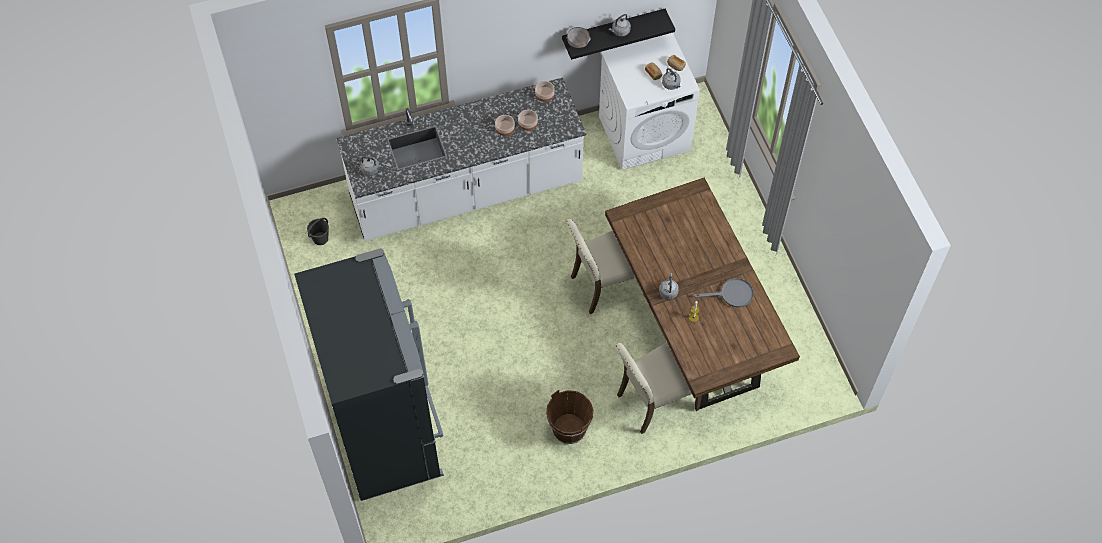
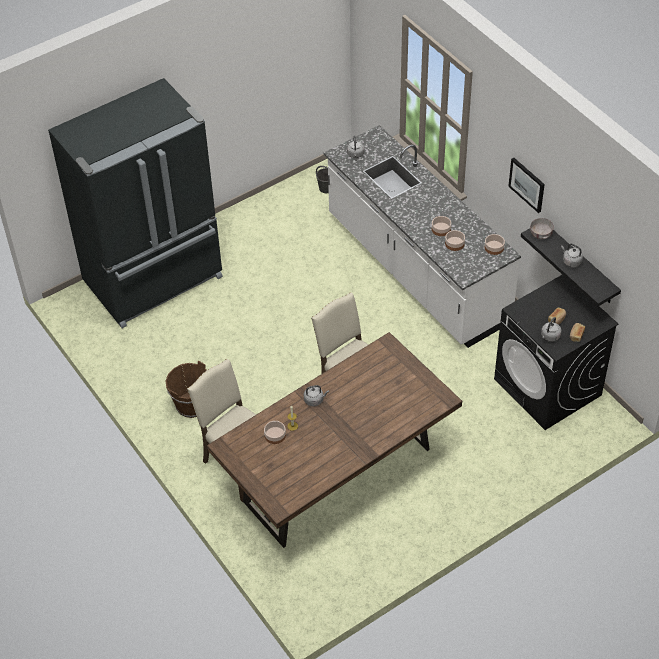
camera: 75 degrees right, 10 degrees down
(535, 25) = (527, 184): none -> picture
(645, 133) = (548, 387): white washing machine -> black washing machine
(699, 334) = (275, 435): none -> bowl
(731, 294) = (329, 452): grey frying pan -> none

